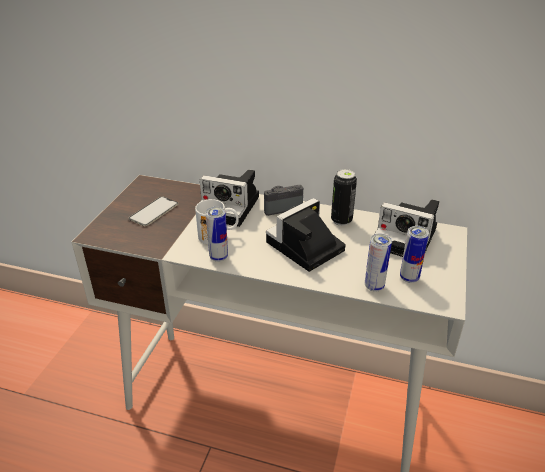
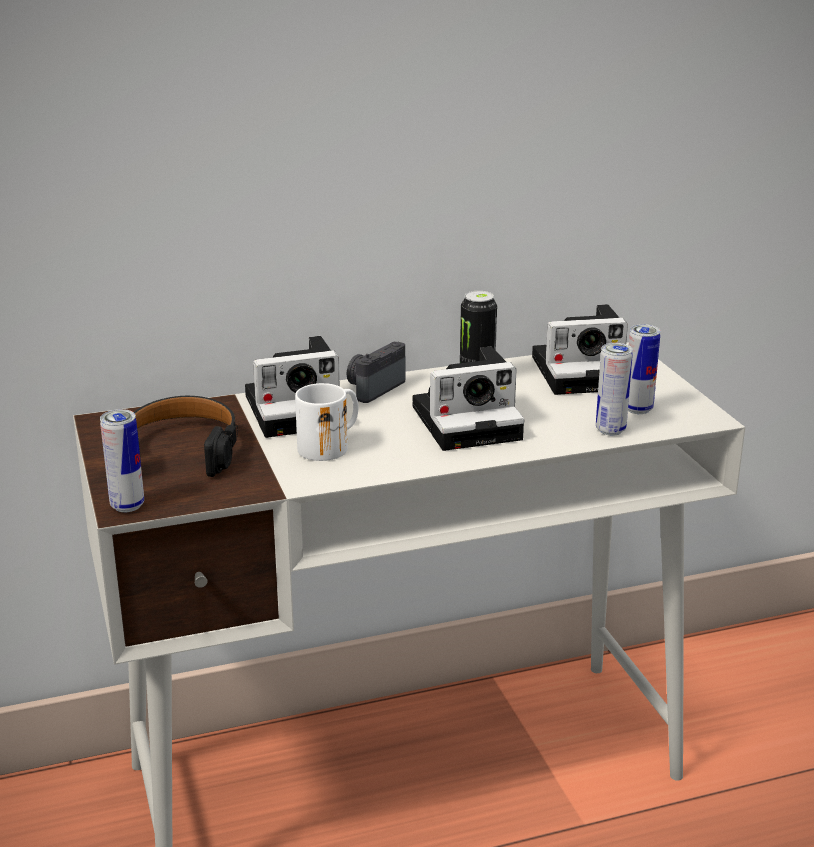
camera: 35 degrees left, 10 degrees down
(154, 211) = (181, 450): phone -> black headphones
(218, 257) = (369, 468): can -> can (127, 506)
(303, 248) = (470, 421): camera -> camera turned 120 degrees counterclockwise

